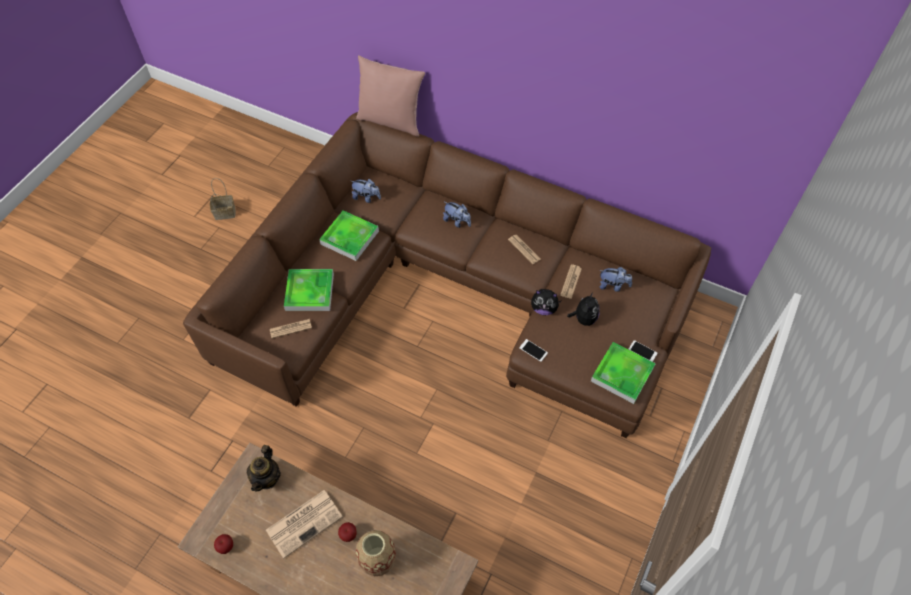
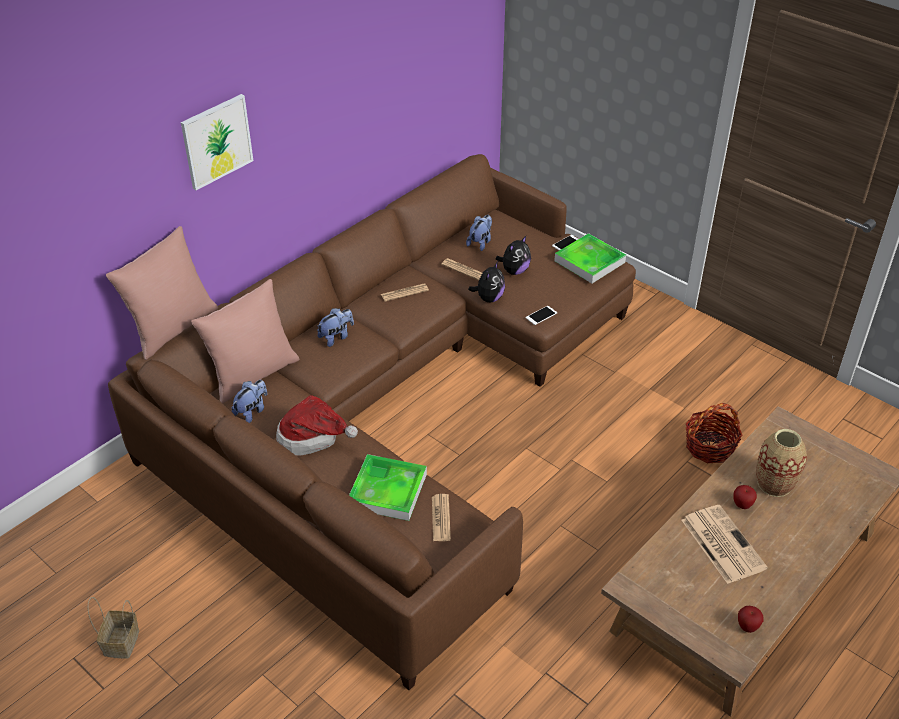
camera: 75 degrees left, 15 degrees down
(267, 478) = (657, 574): teapot -> none
(349, 237) = (313, 438): tray -> hat
(403, 187) = (252, 375): none -> pink pillow
(466, 43) = (217, 141): none -> picture
(478, 530) = (709, 447): none -> basket
(583, 318) = (514, 271): plush toy -> plush toy turned 105 degrees clockwise

